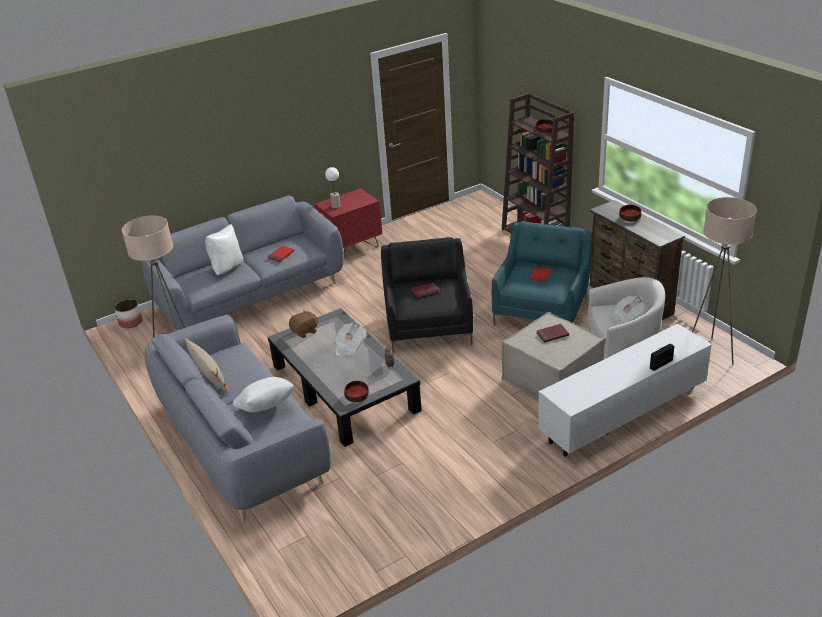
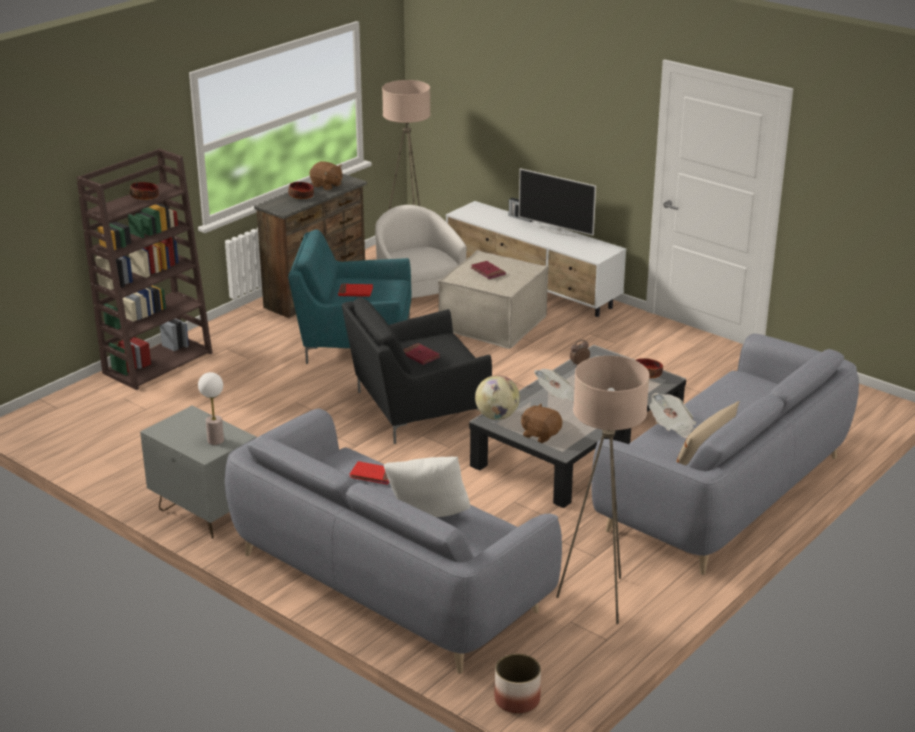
camera: 110 degrees left, 5 degrees down
(266, 409) = (732, 400): white pillow -> none
(338, 318) = (497, 416): none -> globe
(352, 247) = (205, 513): red nightstand -> grey nightstand
(622, 380) = (557, 231): none -> television
(625, 318) = (416, 256): newspaper -> newspaper (672, 426)
(651, 228) = (326, 185): none -> brown plush toy

